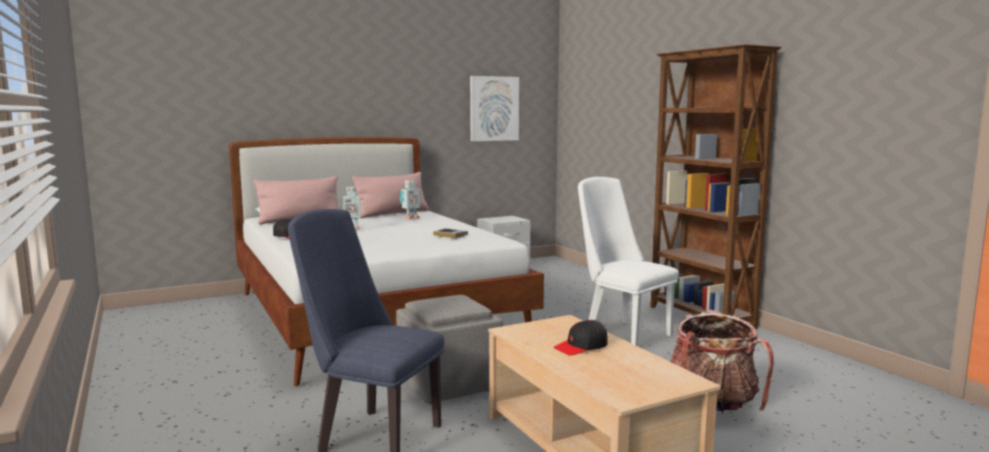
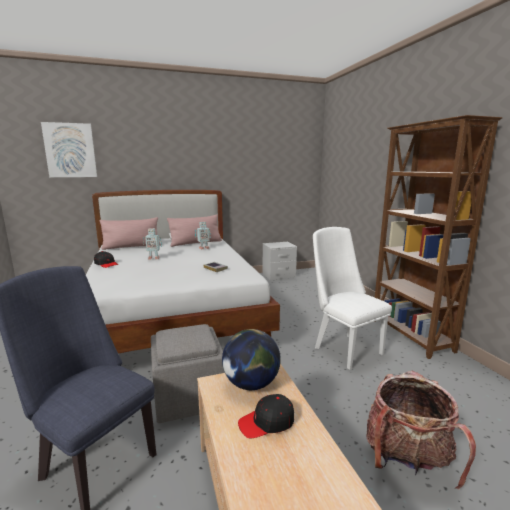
camera: 10 degrees right, 5 degrees up
(494, 108) = (275, 170): picture -> picture (70, 150)
(550, 328) = (251, 384): none -> globe

